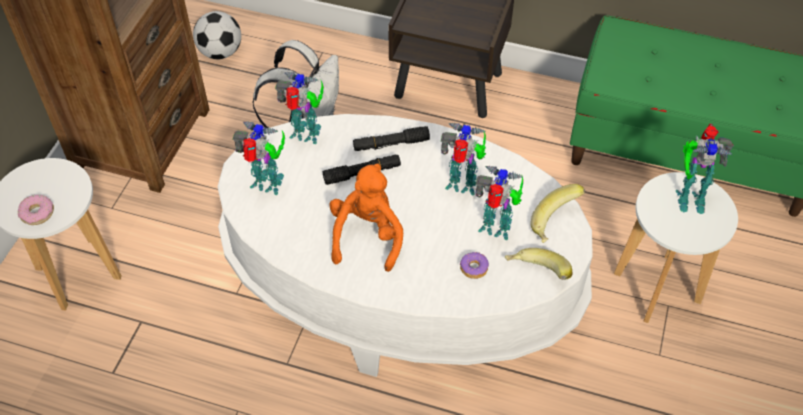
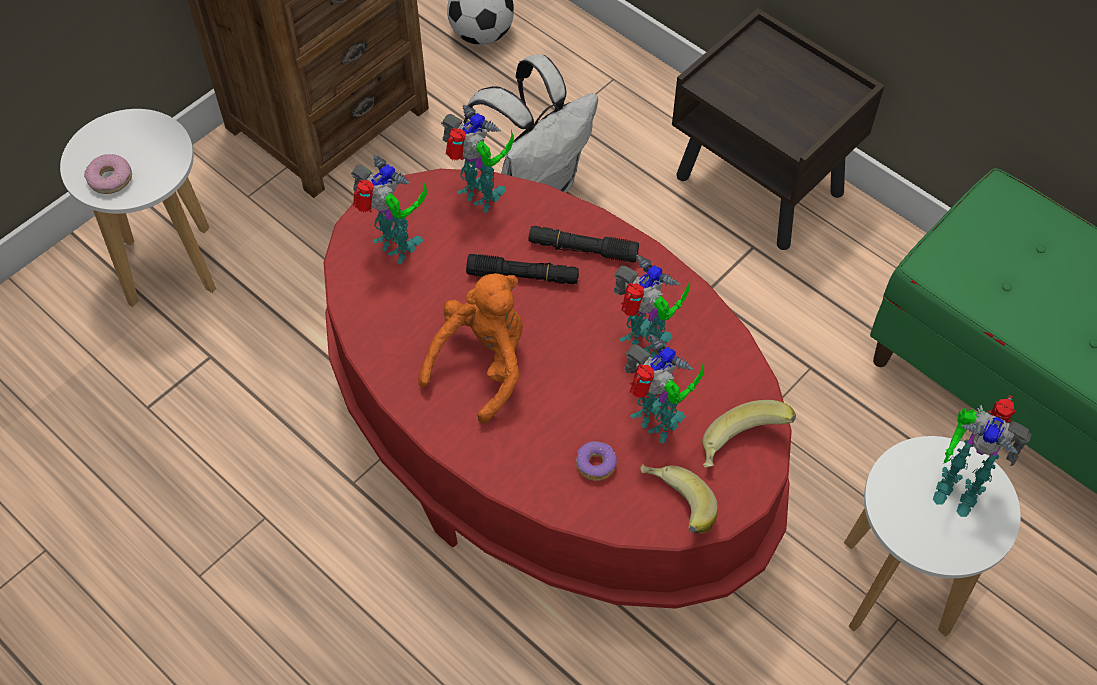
camera: 25 degrees right, 5 degrees up
(401, 285) = (548, 439): white coffee table -> red coffee table

